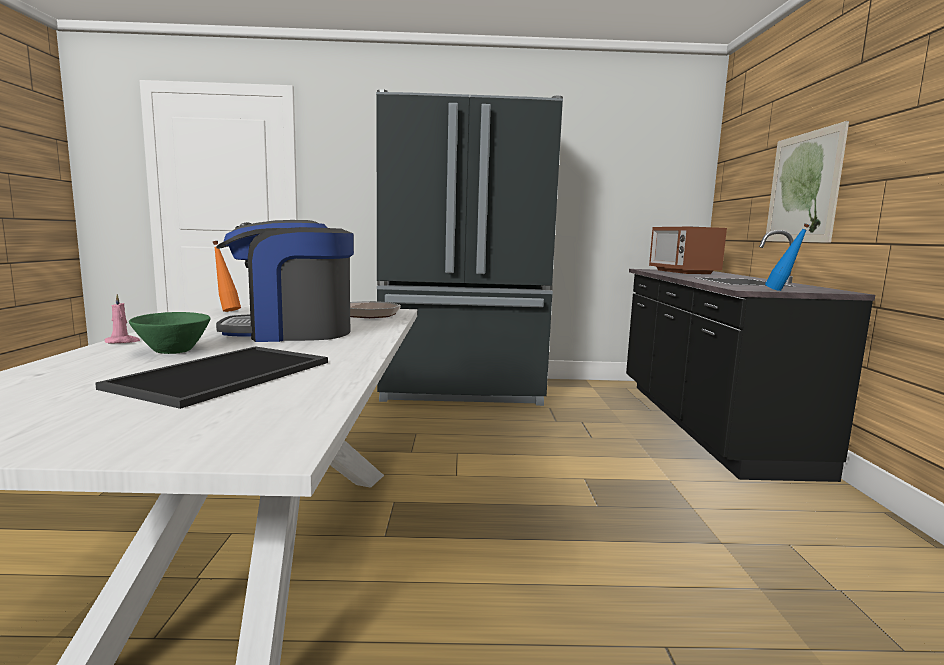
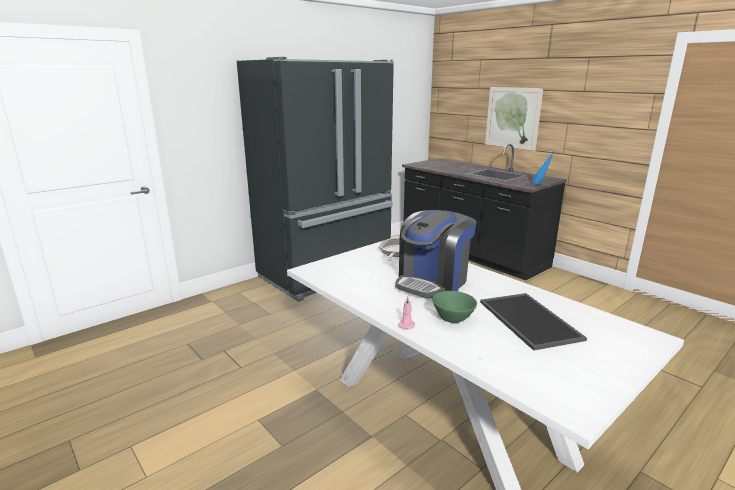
camera: 40 degrees left, 10 degrees up
(226, 311) = (324, 277): orange bottle -> none
(683, 272) = (438, 164): microwave -> none

